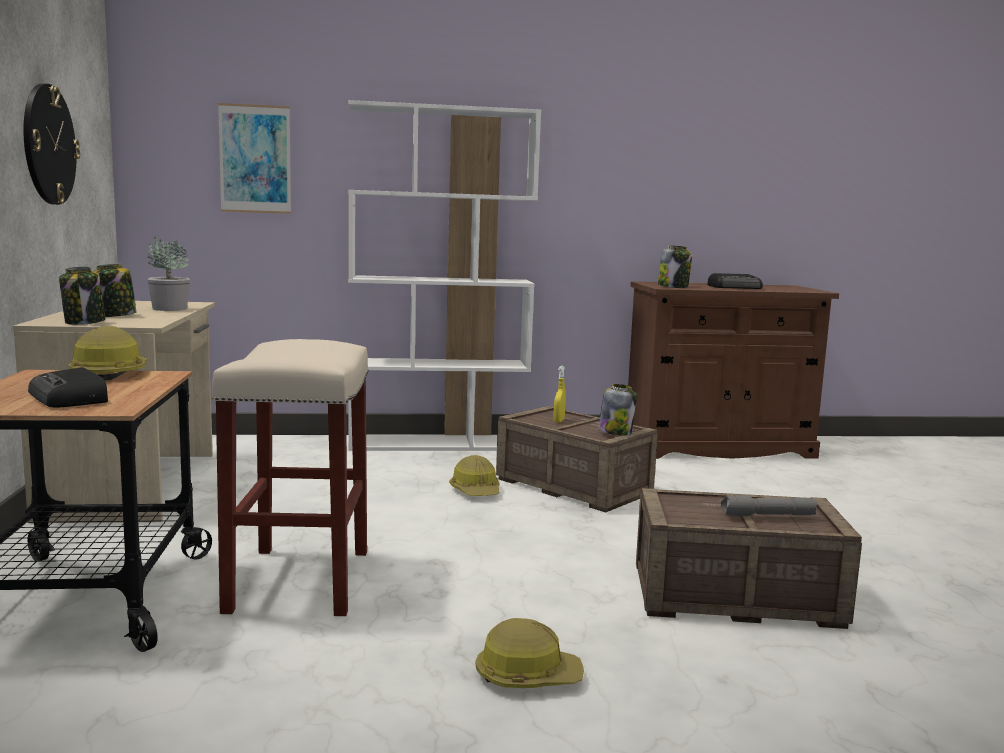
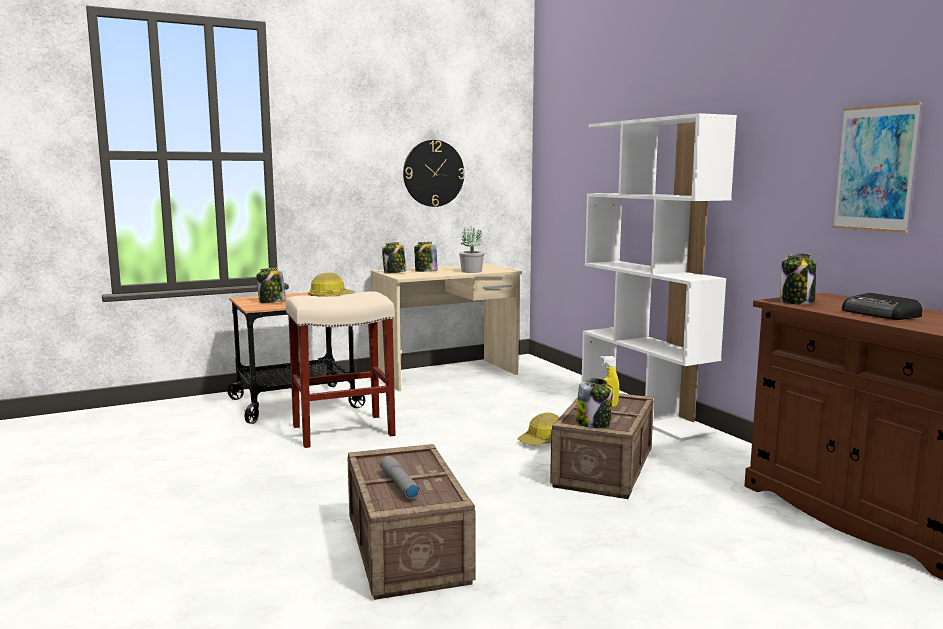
camera: 70 degrees right, 0 degrees up
(70, 398) = (271, 302): radio -> jar
(255, 159) = (583, 170): picture -> picture (875, 168)
(527, 676) = (251, 497): hard hat -> none

